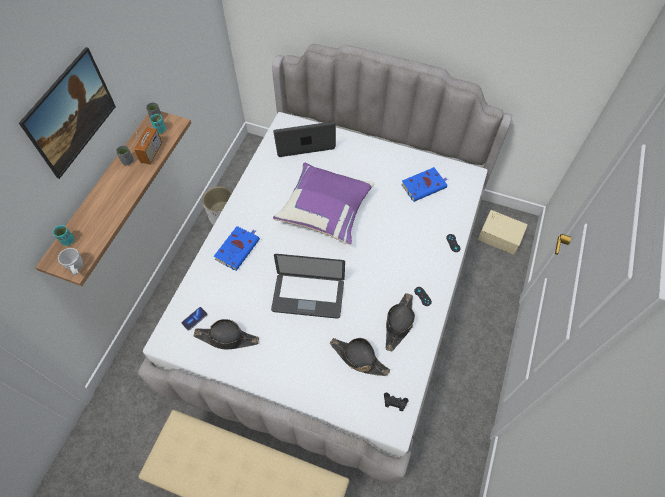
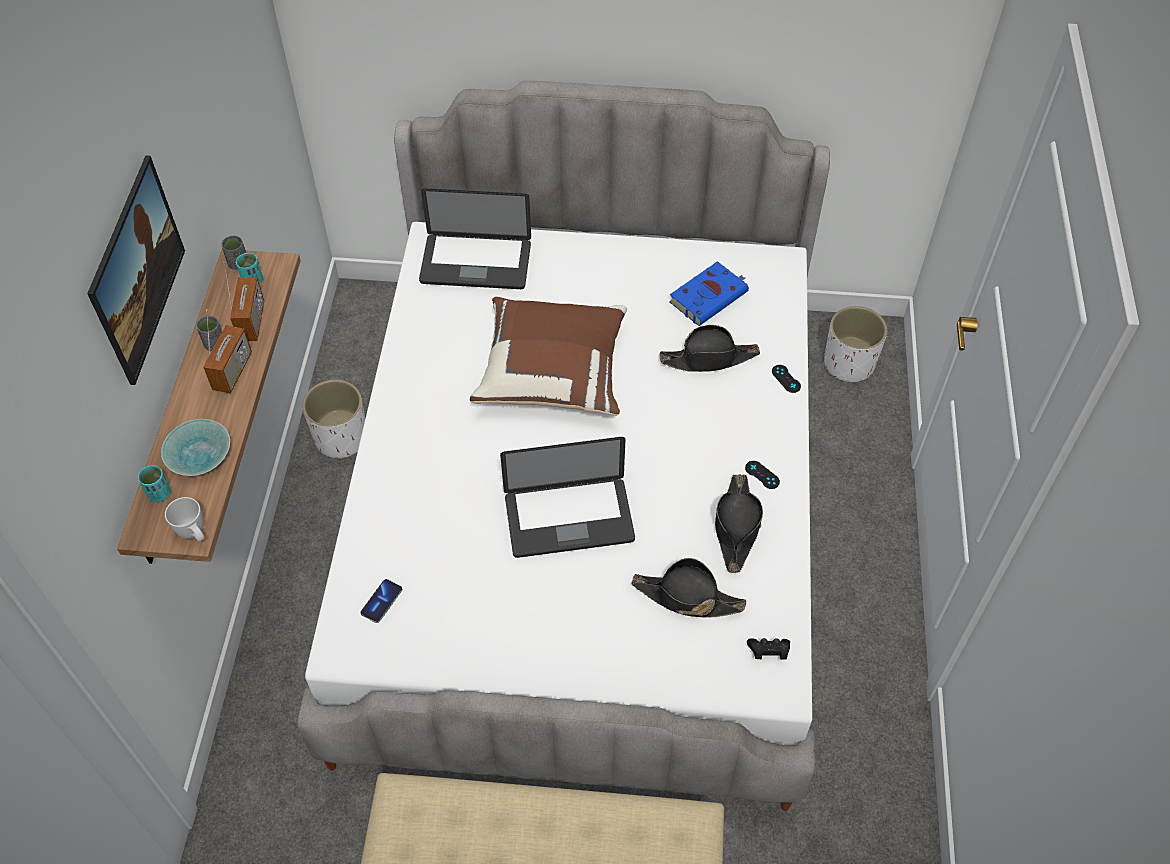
camera: 15 degrees left, 5 degrees down
(96, 224) = (199, 457): none -> turquoise bowl
(131, 179) = (232, 371): none -> radio
(227, 338) = (451, 619): black hat -> black hat (709, 358)
(238, 248) = (419, 468): blue book -> none
(304, 141) = (476, 263): laptop -> laptop turned 150 degrees counterclockwise
(325, 210) = (553, 372): purple pillow -> brown pillow
(500, 235) = (848, 364): beige storage box -> white planter

